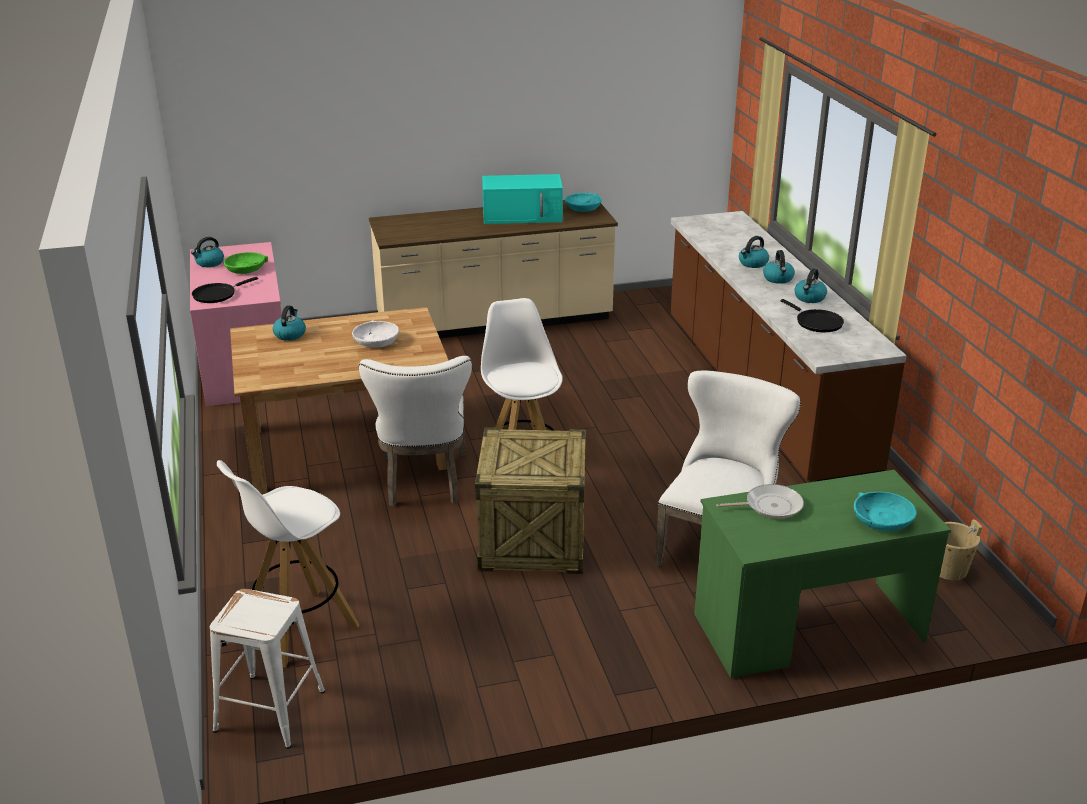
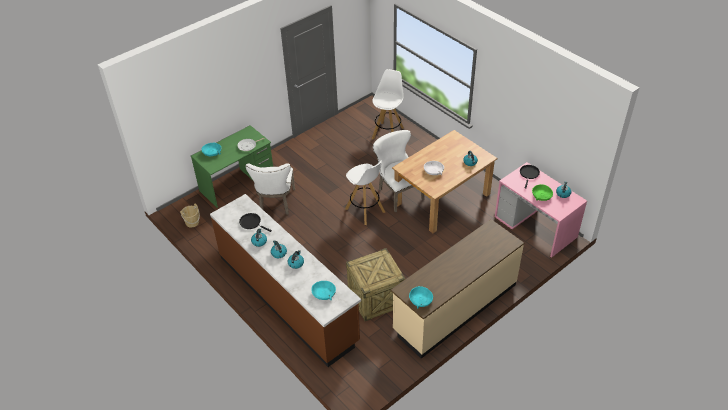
camera: 155 degrees right, 15 degrees up
(269, 711) = (373, 112): white stool -> none
(523, 215) = (446, 277): turquoise microwave -> none
(532, 541) = (341, 183): crate -> crate (375, 297)
(724, 231) = (324, 293): none -> turquoise bowl

